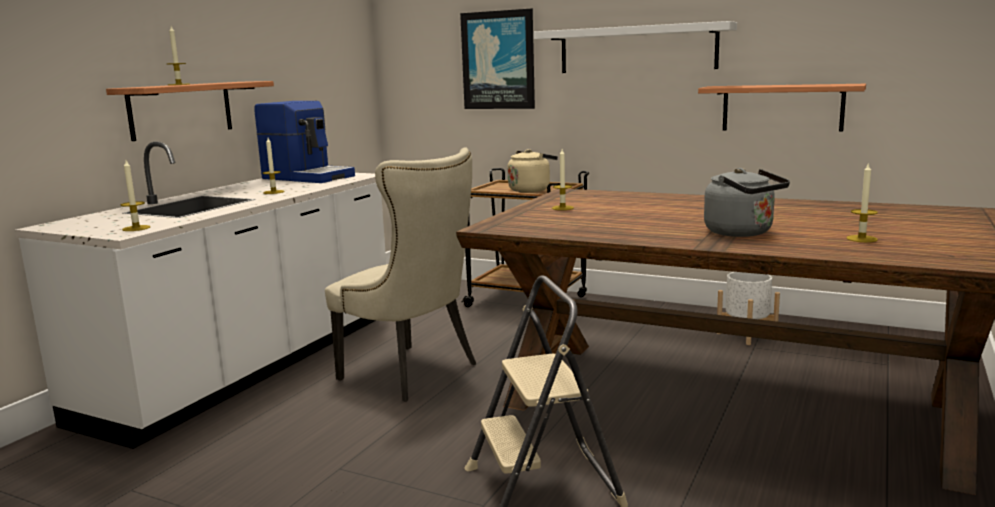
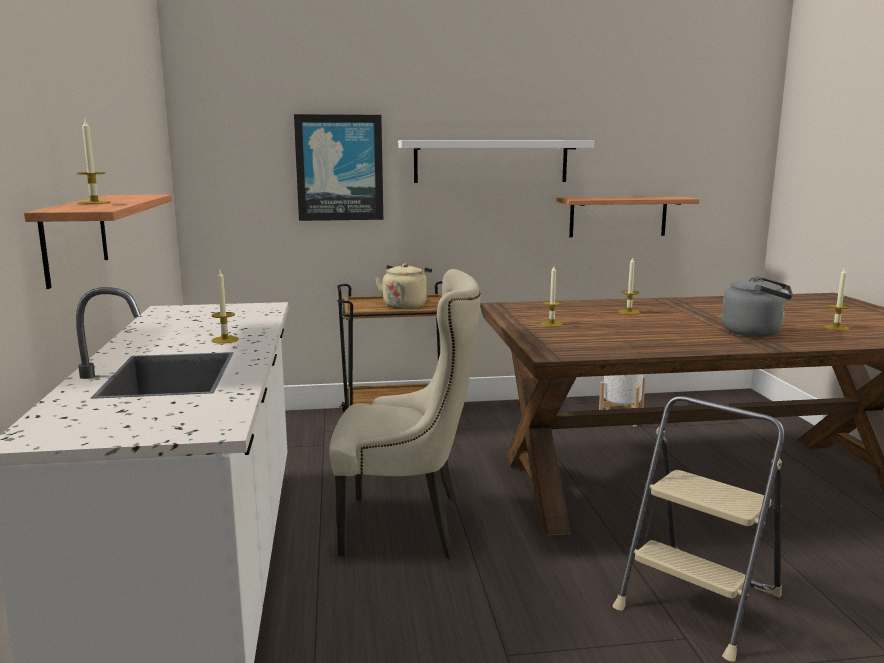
camera: 35 degrees left, 0 degrees up
(136, 228) = (206, 418): candle -> candle (629, 312)
(308, 177) = (200, 314): coffee machine -> none

